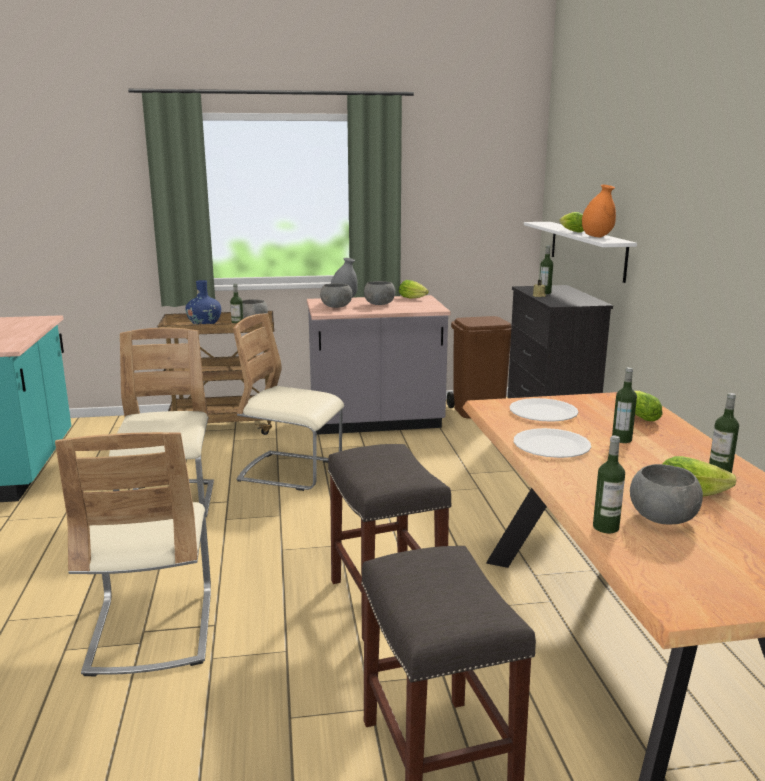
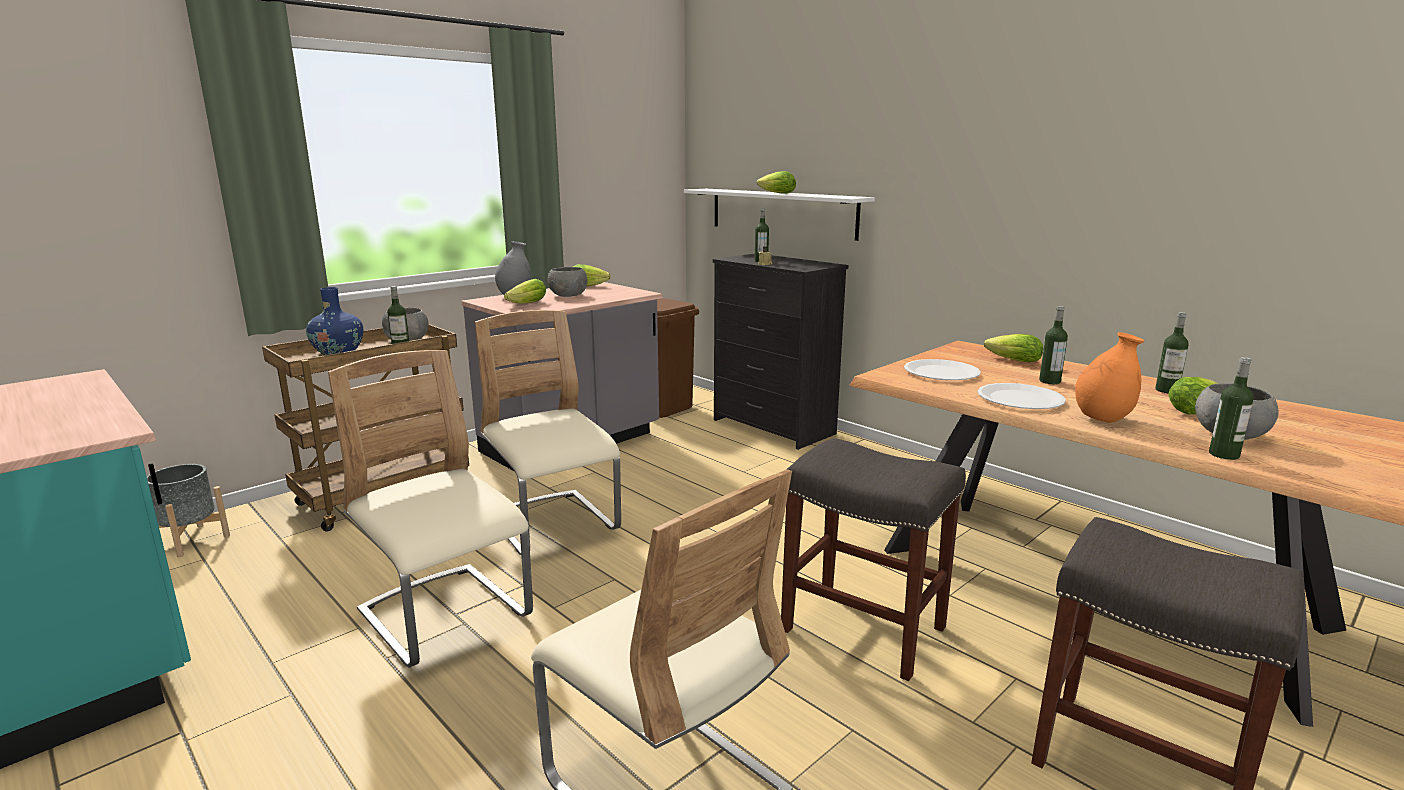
camera: 35 degrees left, 0 degrees up
(112, 427) = (191, 540): none -> grey planter
(291, 472) = (553, 525): beige chair -> beige chair turned 75 degrees clockwise
(336, 307) = (525, 304): grey bowl -> lettuce
(597, 236) = (819, 195): orange vase -> orange vase (1102, 419)

